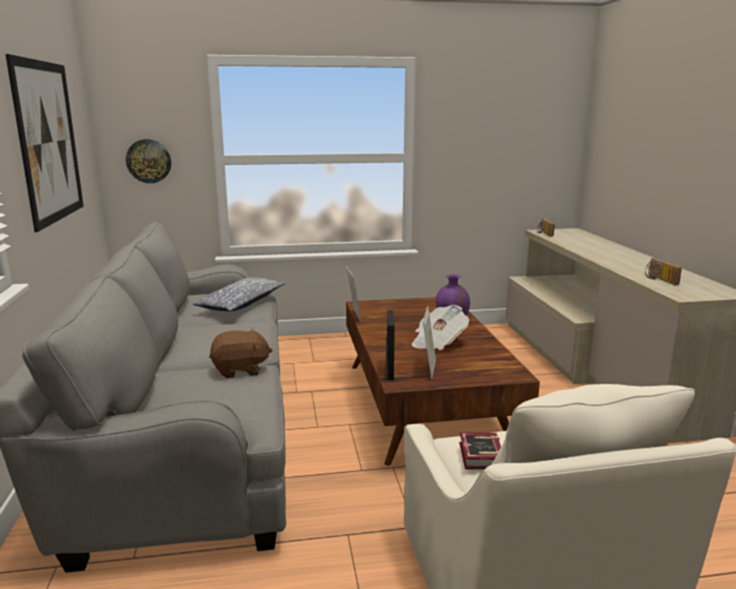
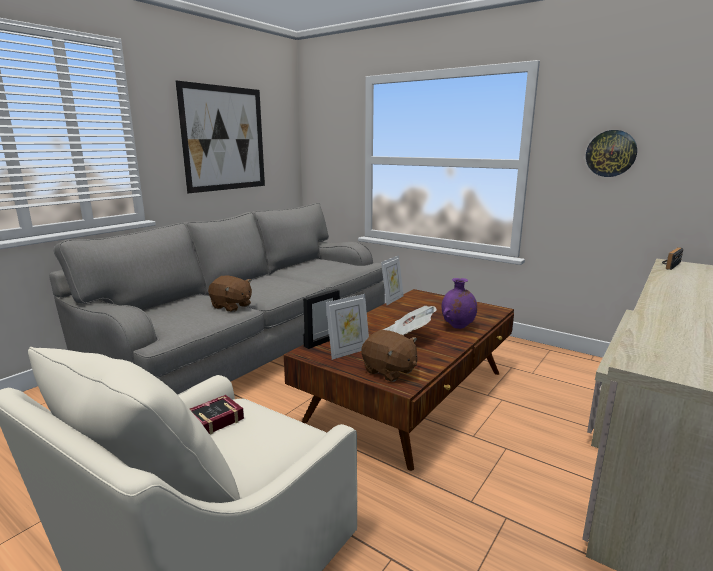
camera: 45 degrees right, 0 degrees up
(149, 161) = (327, 159): wall clock -> wall clock (611, 153)
(241, 304) = (329, 270): pillow -> none
(487, 370) = (389, 371): none -> brown plush toy
(659, 279) = (670, 339): radio -> none

